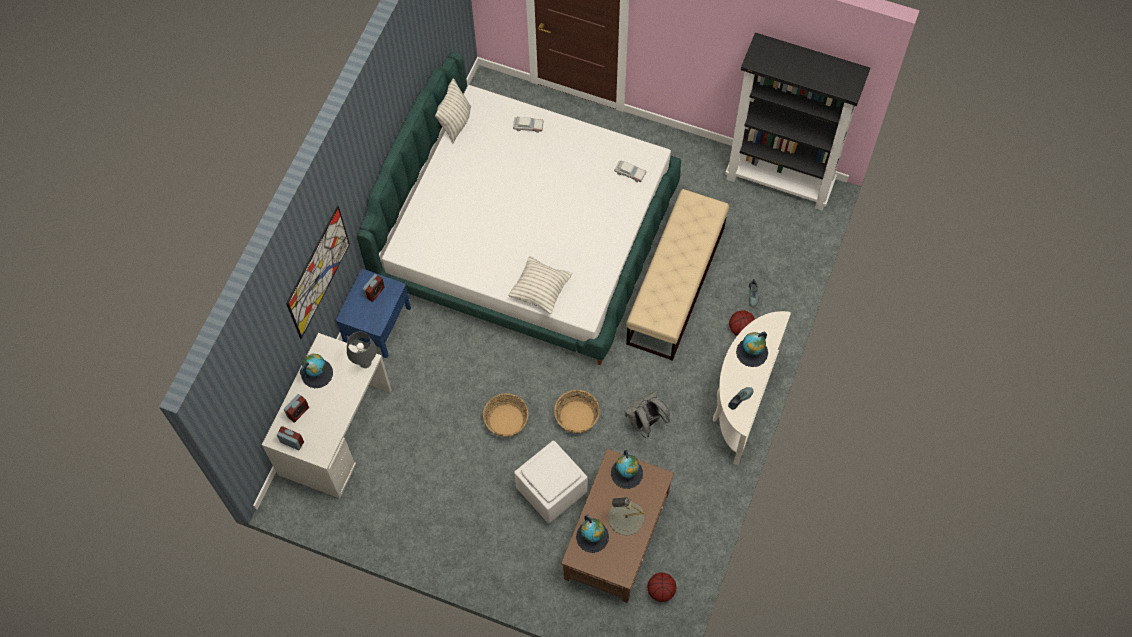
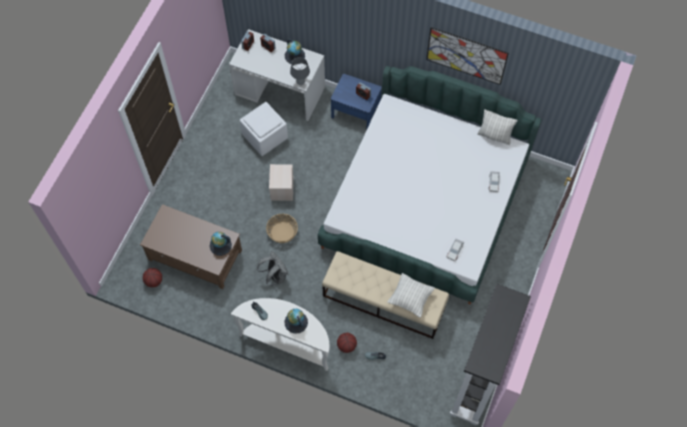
camera: 90 degrees right, 0 degrees up
(318, 272) = (344, 33): picture -> picture (466, 55)
(506, 420) = (282, 188): basket -> beige storage box
(540, 290) = (356, 189): pillow -> pillow (410, 298)
(551, 490) = (230, 215): white ottoman -> white ottoman (264, 137)
(592, 536) = (178, 223): globe -> none
(626, 518) = (188, 244): grey table lamp -> none

